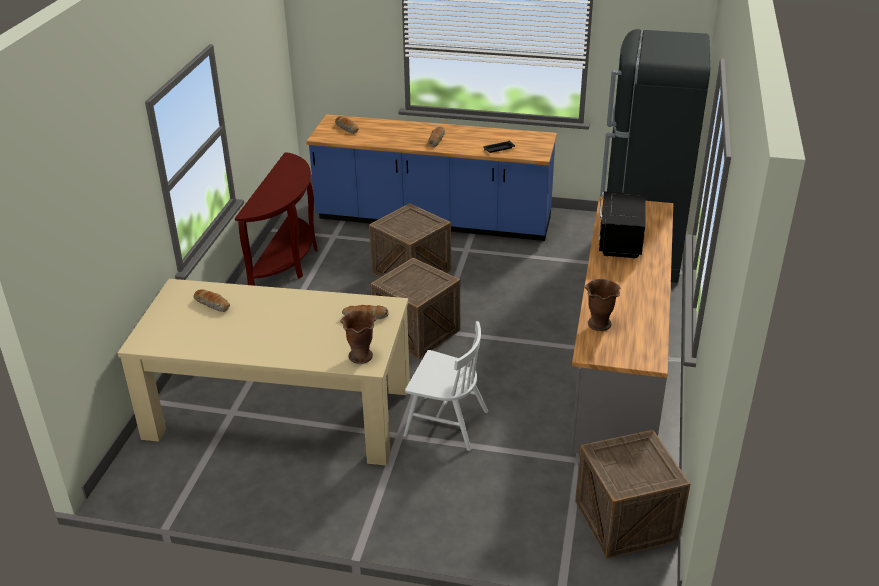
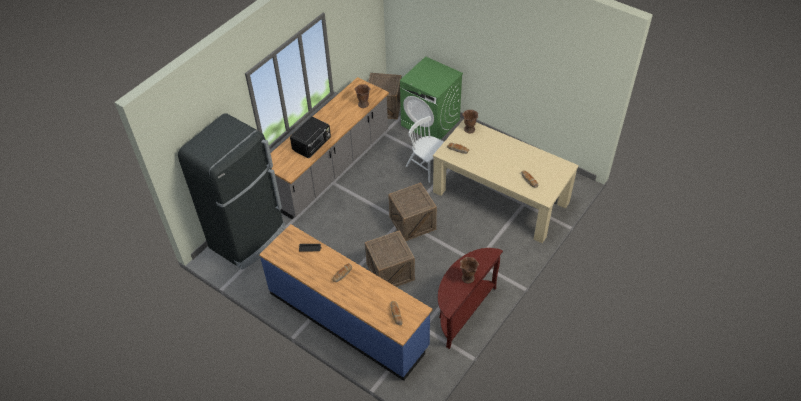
camera: 155 degrees left, 15 degrees up
(275, 184) = (468, 278): none -> brown vase
(496, 516) = (430, 123): none -> green washing machine

